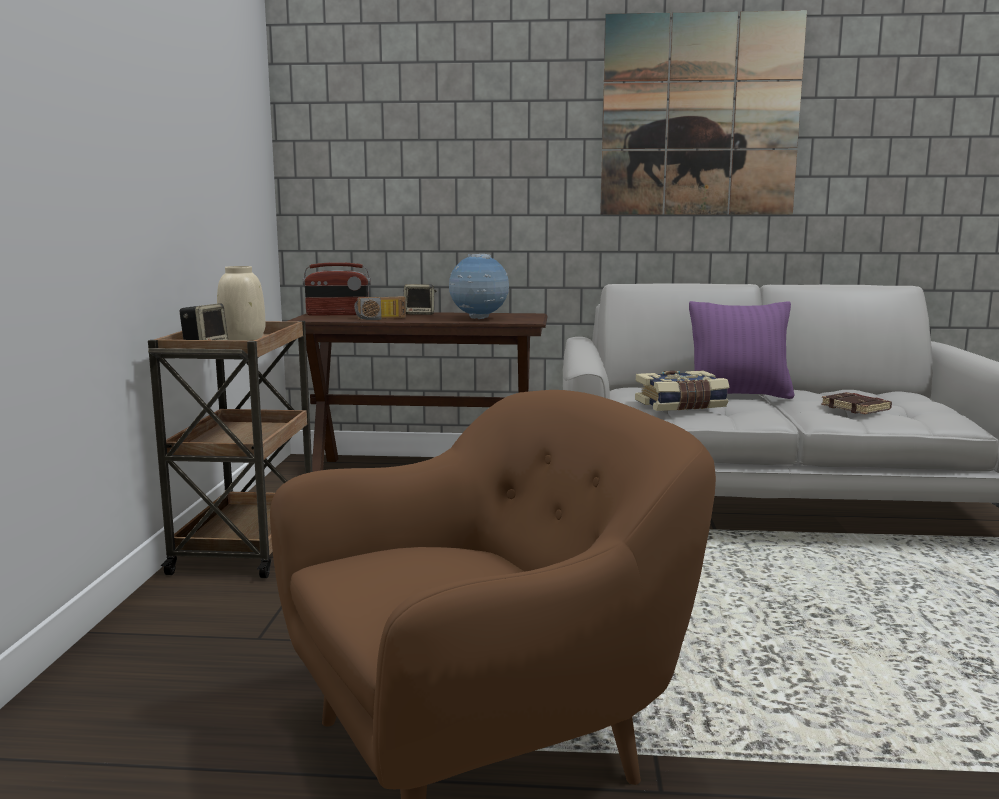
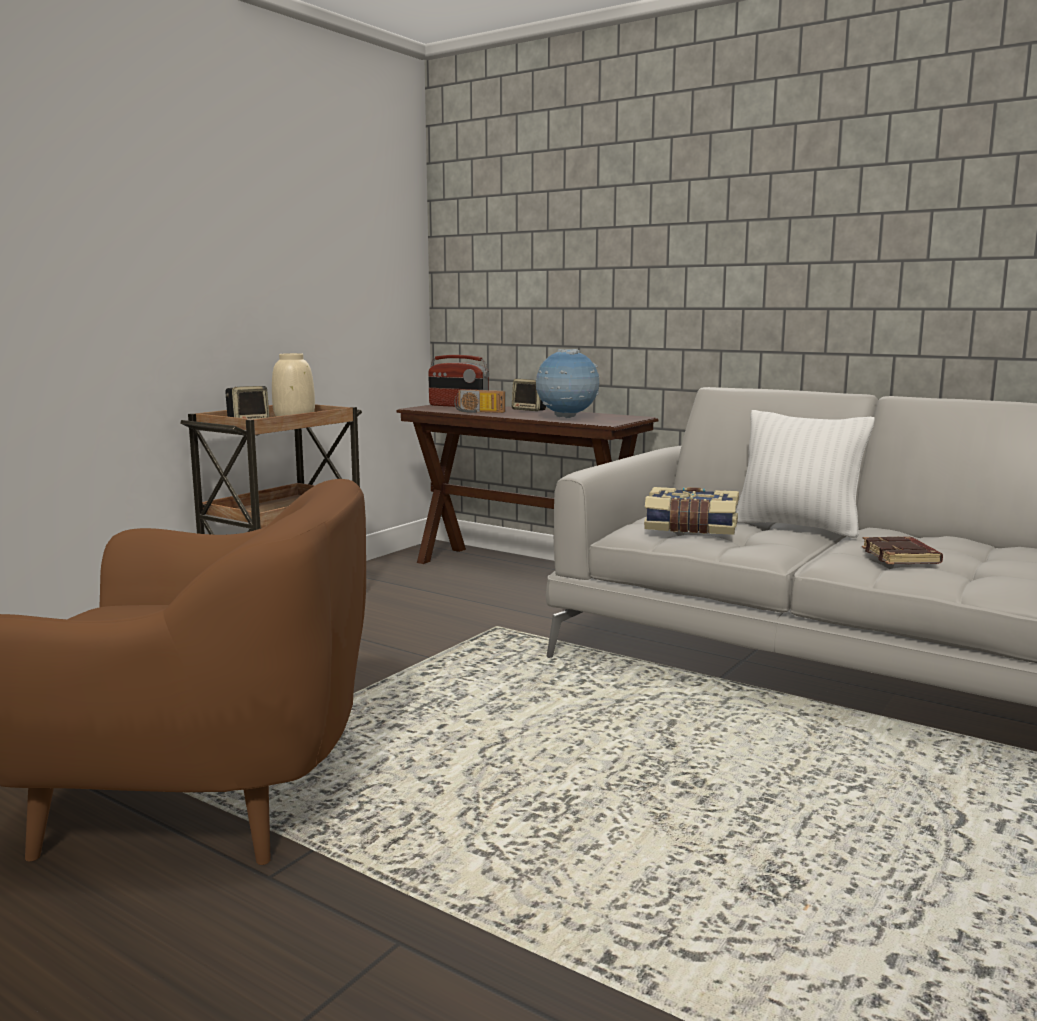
camera: 30 degrees right, 0 degrees up
(700, 116) = (836, 188): picture -> none
(738, 395) = (798, 527): purple pillow -> white pillow

